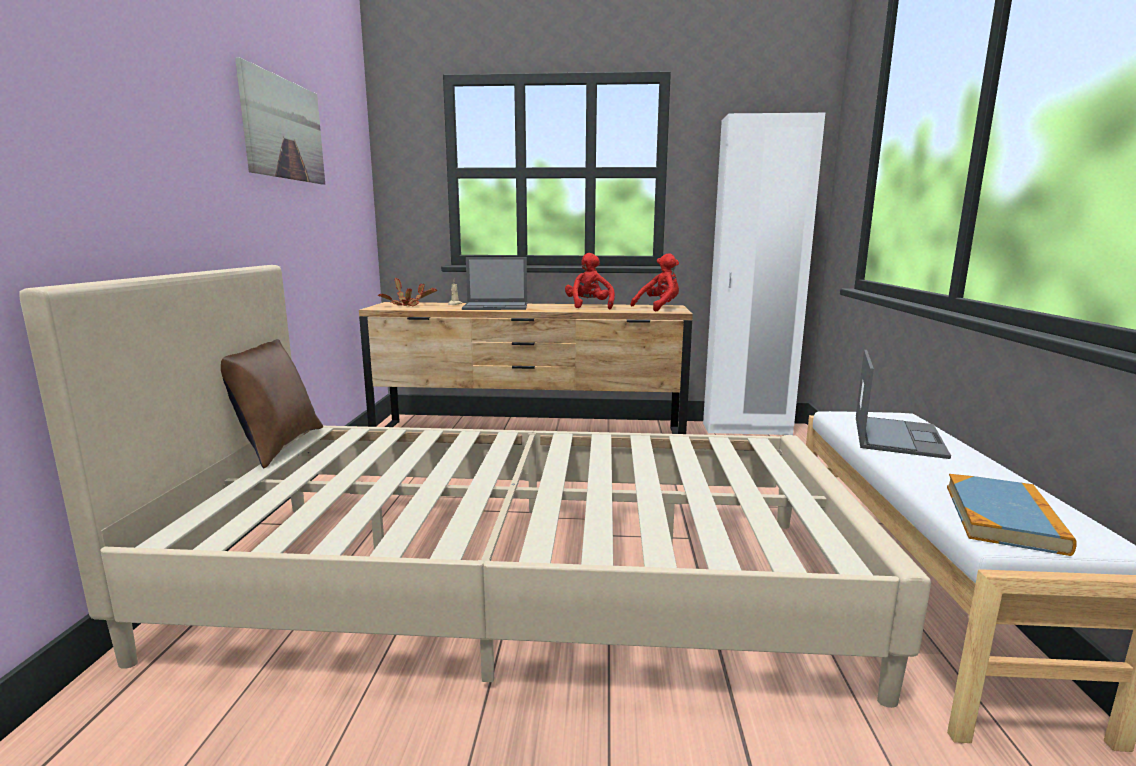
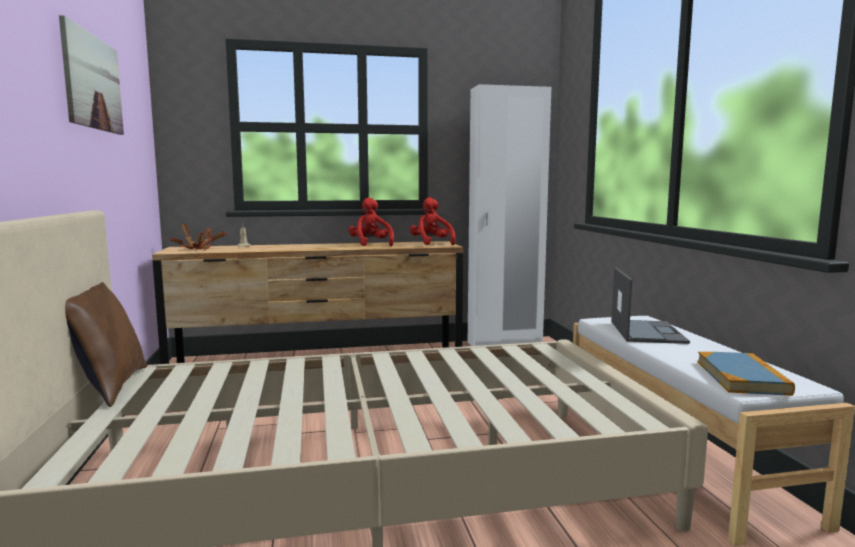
camera: 15 degrees left, 5 degrees down
(496, 306) = (287, 247): laptop -> none
(659, 308) = (431, 243): red plush toy -> red plush toy turned 60 degrees counterclockwise

